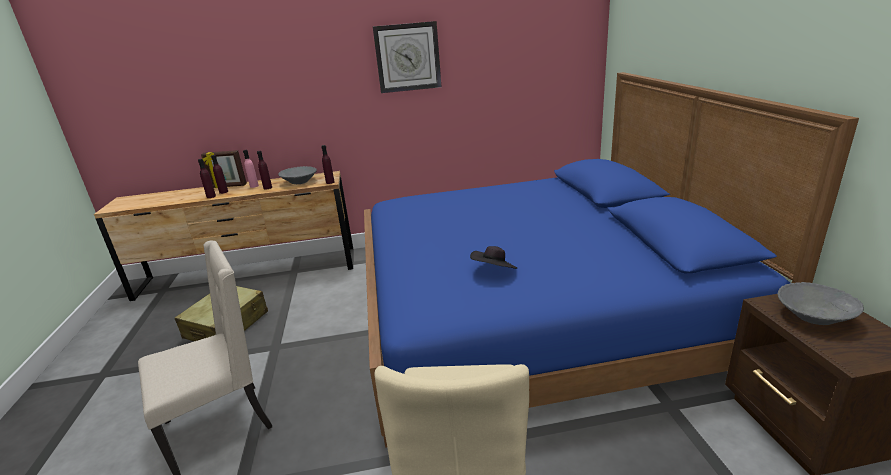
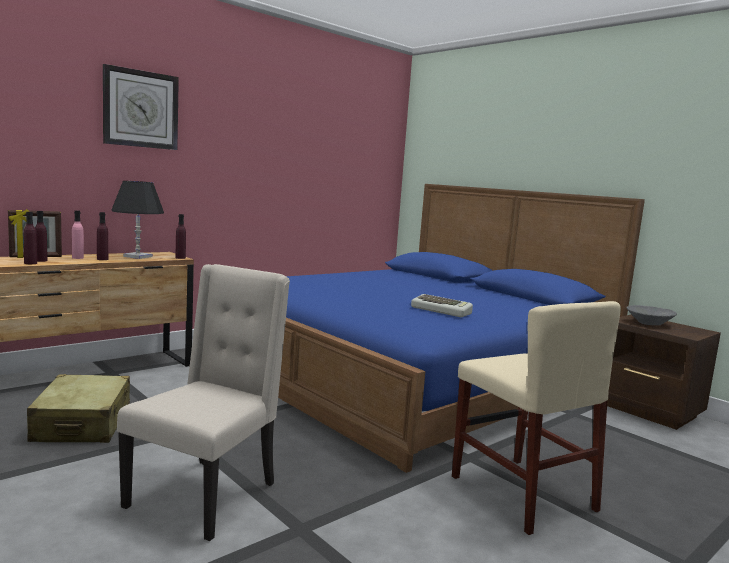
camera: 35 degrees left, 15 degrees down
(300, 182) = (137, 256): grey bowl -> black table lamp
(407, 57) = (254, 141): wall clock -> wall clock (141, 109)
(494, 271) = (442, 310): black hat -> keyboard

